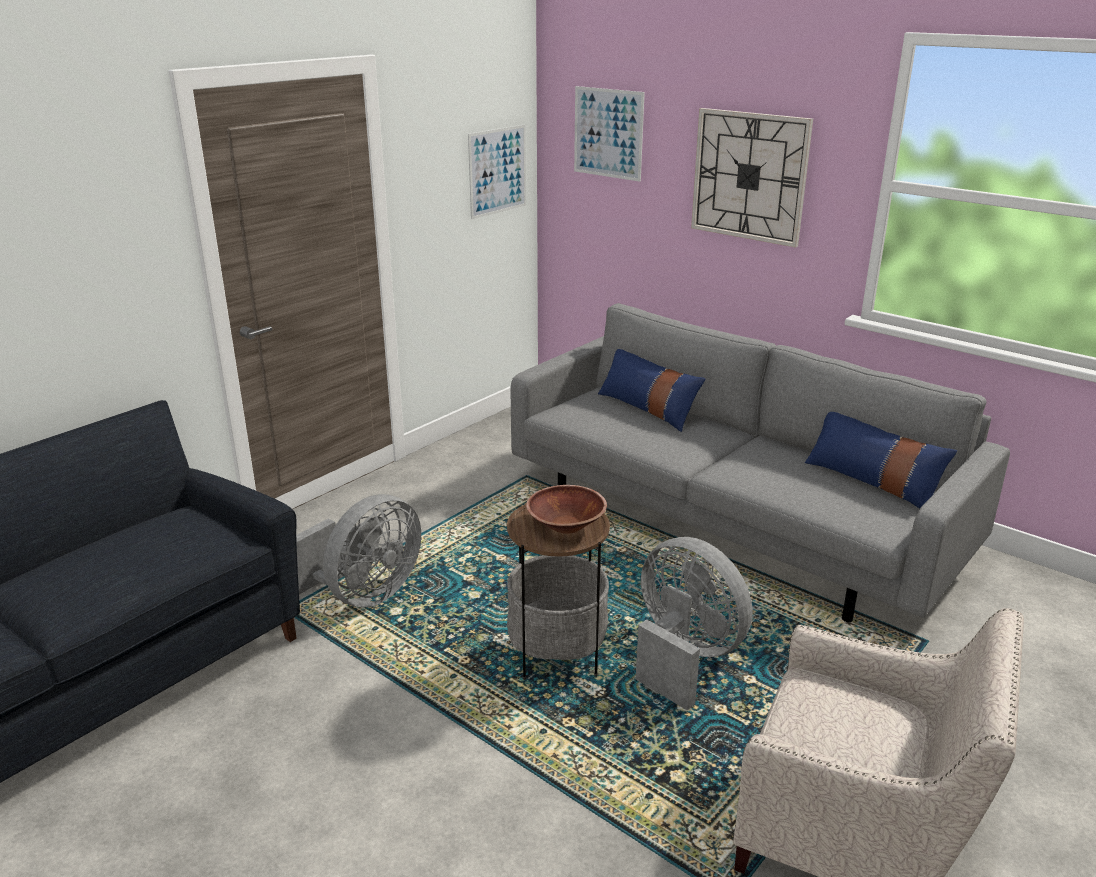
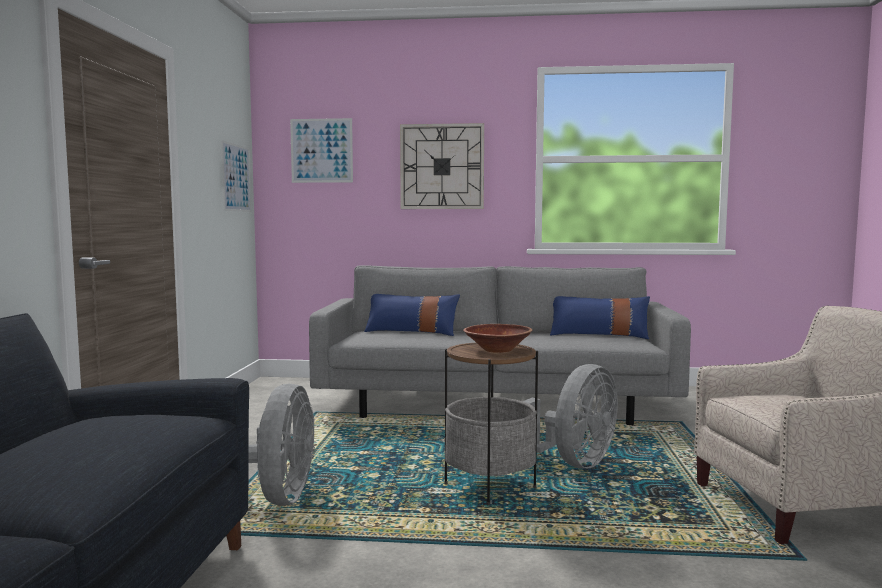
camera: 35 degrees left, 20 degrees down
(684, 657) = (572, 464): grey fan -> grey fan turned 120 degrees clockwise

